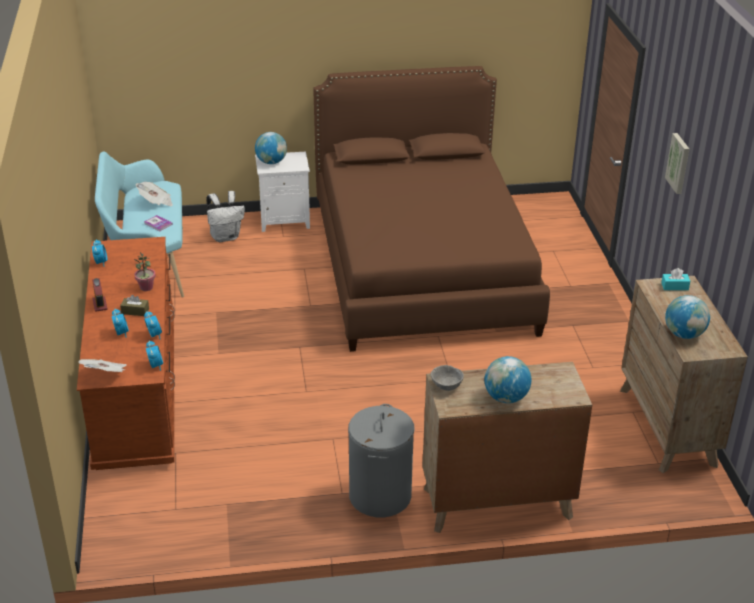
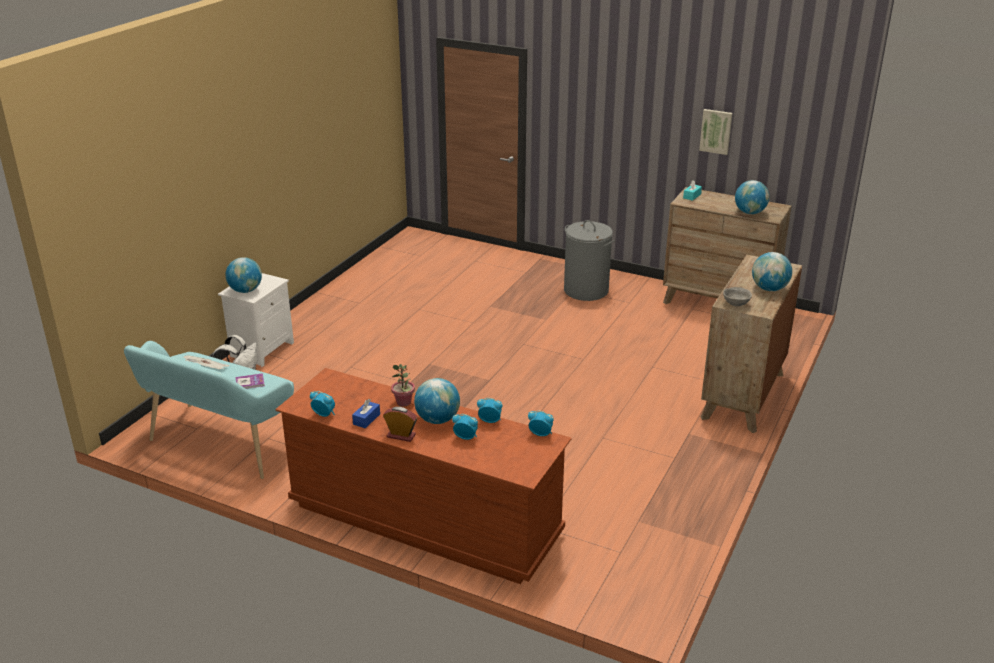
camera: 55 degrees left, 5 degrees down
(106, 375) = (527, 465): newspaper -> none
(109, 282) = (366, 419): none -> blue tissue box
(135, 311) = (437, 420): brown tissue box -> globe
(380, 496) = (693, 441): grey laundry basket -> grey laundry basket (586, 290)
(422, 267) = (425, 316): brown bed -> none
(679, 163) = (626, 115): picture -> picture (716, 131)

